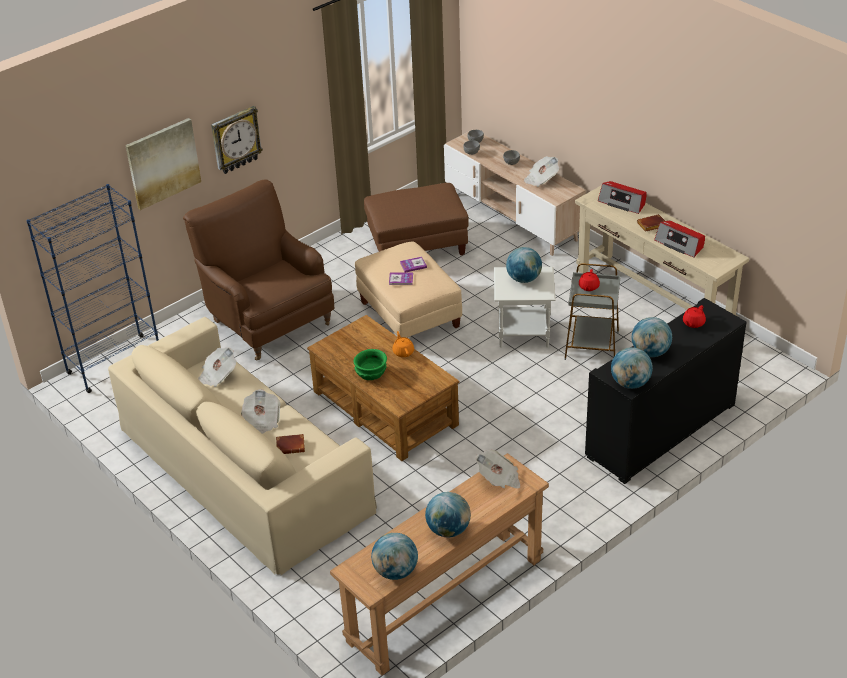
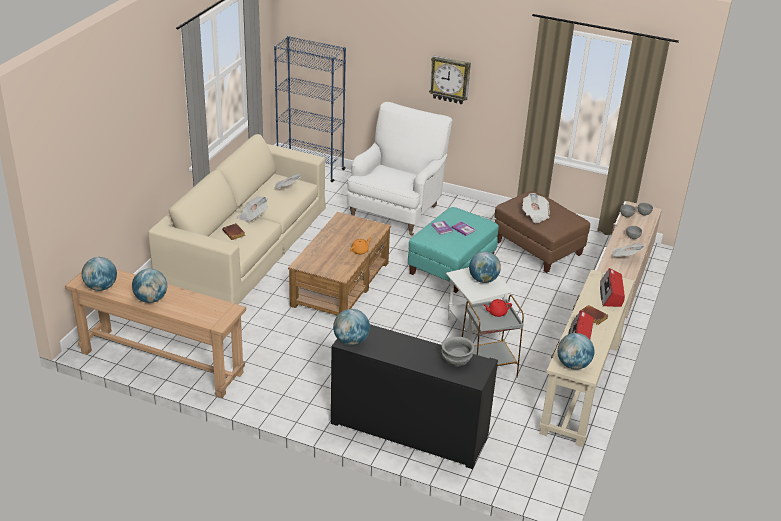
camera: 60 degrees right, 5 degrees down
(163, 163) = (390, 60): picture -> none
(268, 321) = (396, 210): brown armchair -> white armchair
(371, 374) = (326, 243): green bowl -> none
(409, 315) = (451, 267): beige ottoman -> turquoise ottoman
(499, 479) = (215, 309): newspaper -> newspaper (535, 215)
(650, 352) = (398, 344): globe -> globe (573, 365)
(693, 323) = (455, 360): red teapot -> grey bowl

